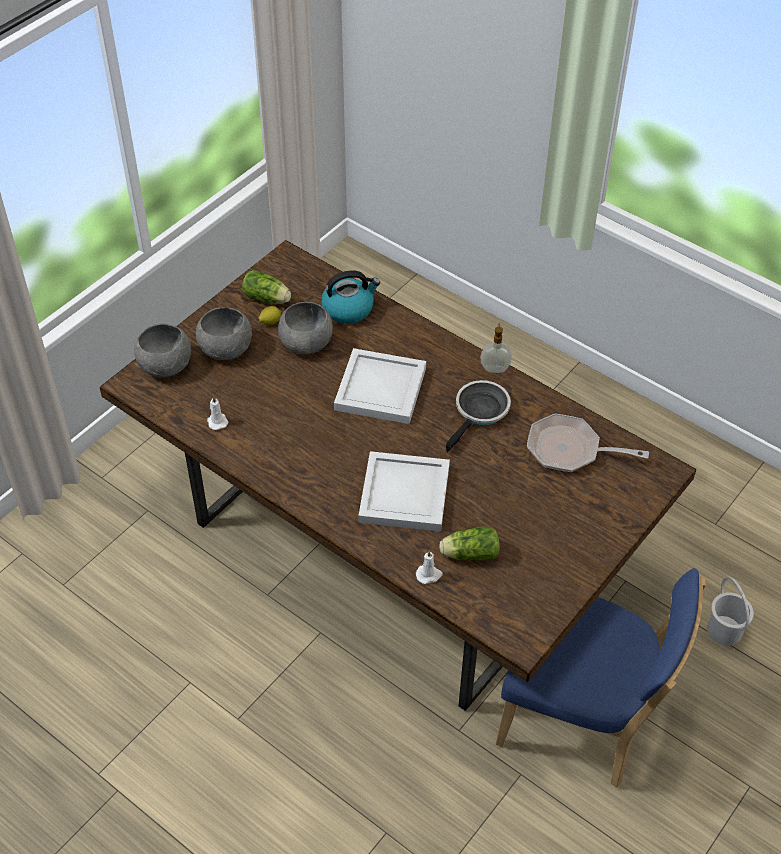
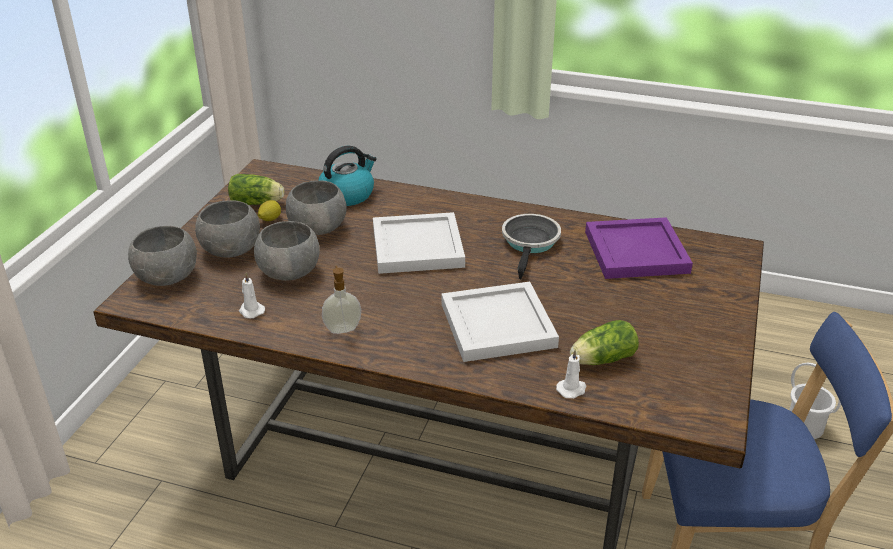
camera: 20 degrees left, 15 degrees down
(262, 387) = (288, 272): none -> grey bowl
(495, 368) = (521, 208): soap dispenser -> soap dispenser (342, 328)
(569, 450) = (638, 252): frying pan -> purple tray

